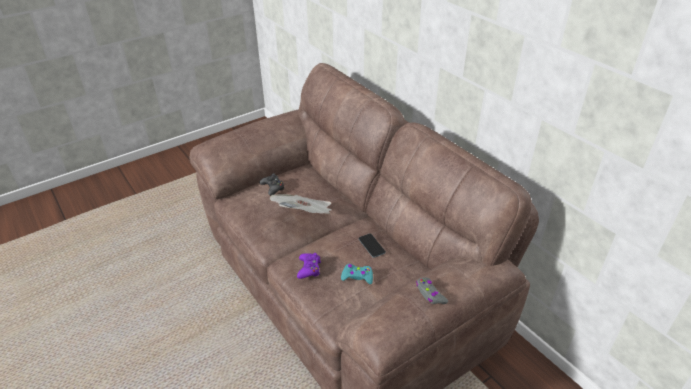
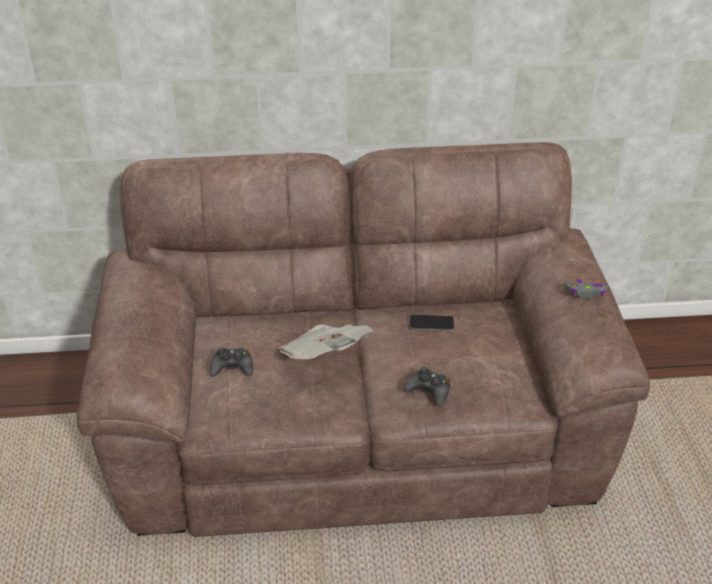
camera: 60 degrees left, 0 degrees up
(309, 269) = (429, 391): purple game controller -> black game controller
(357, 276) = (475, 355): turquoise game controller -> none

